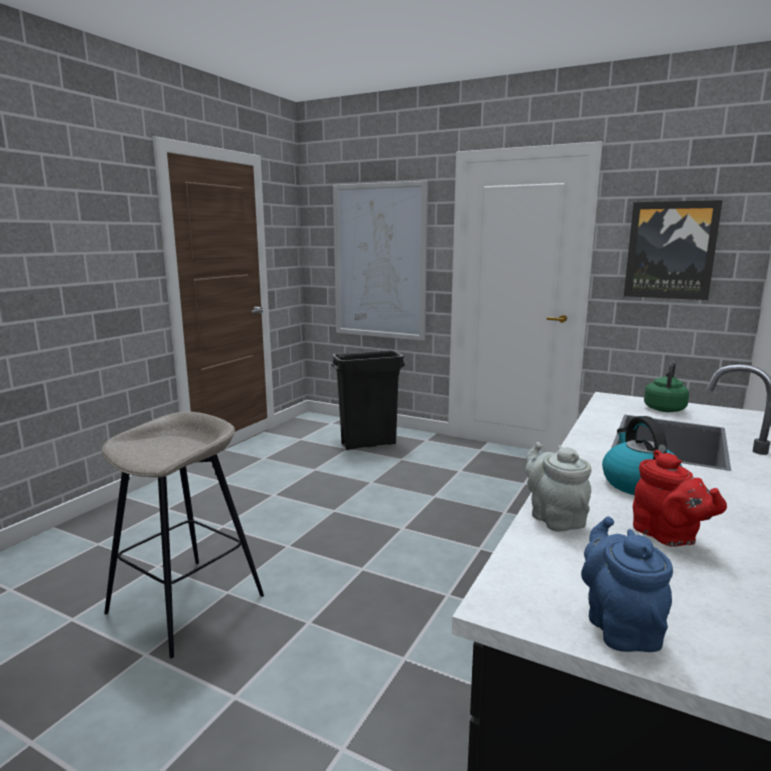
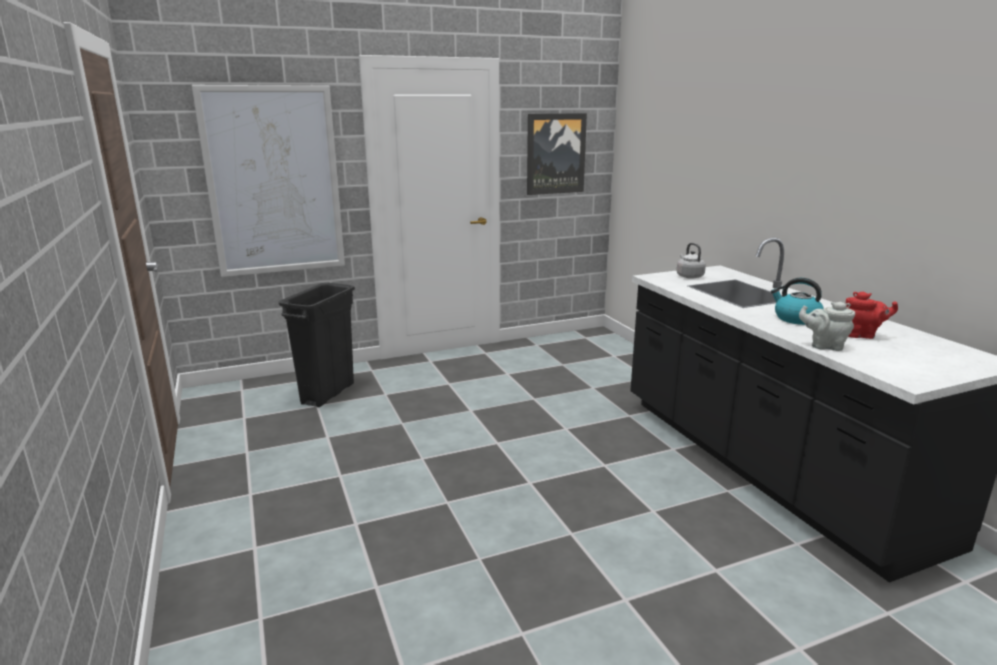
camera: 50 degrees left, 5 degrees up
(187, 604) = (470, 587): grey stool -> none
(619, 626) = (938, 370): blue teapot -> none
(664, 408) = (689, 276): green kettle -> grey kettle

